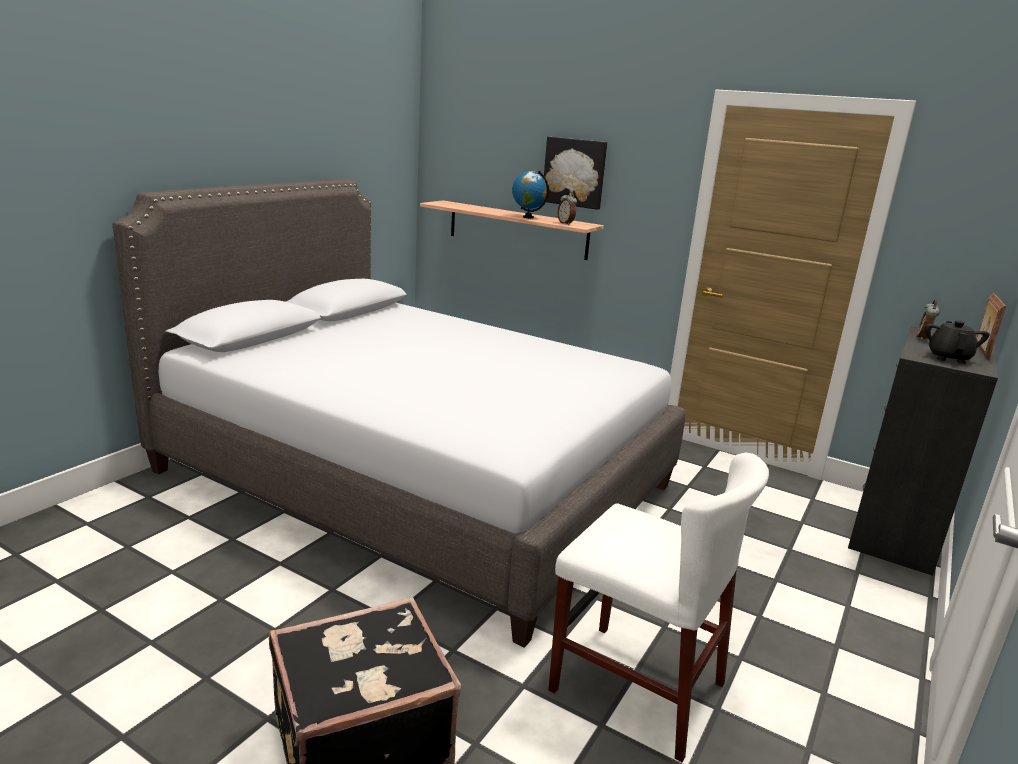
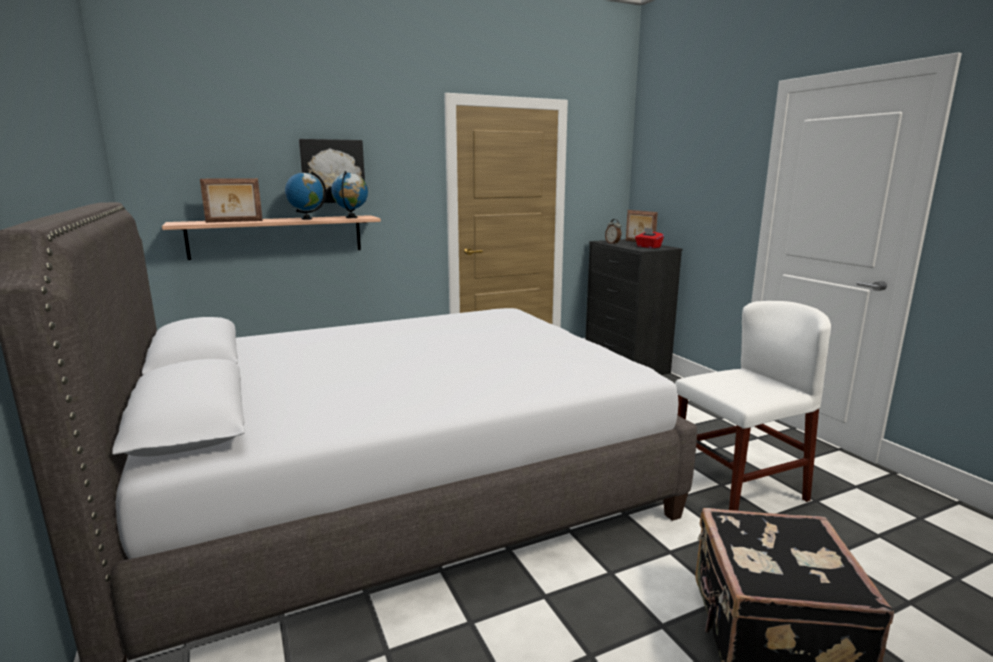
camera: 55 degrees left, 5 degrees down
(472, 209) = (234, 221): none -> picture frame
(566, 223) = (351, 217): alarm clock -> globe
(948, 358) = (648, 247): black teapot -> red tissue box

